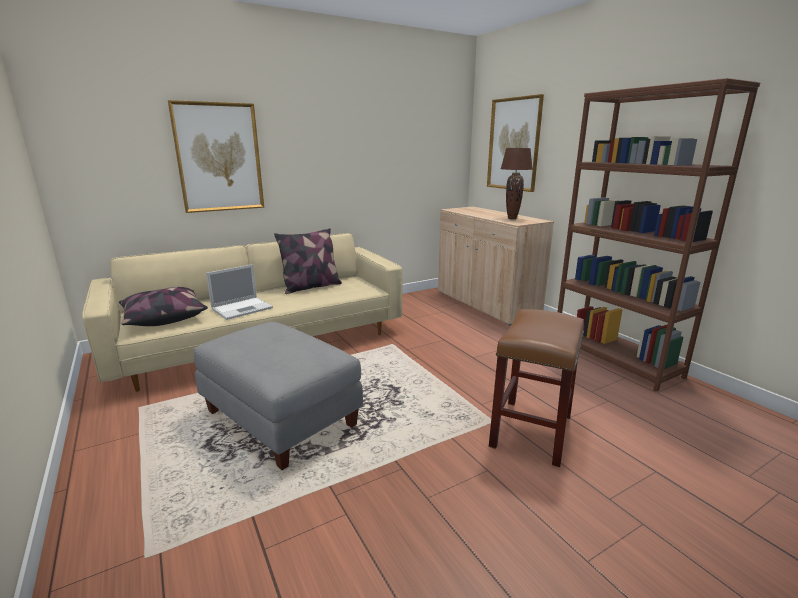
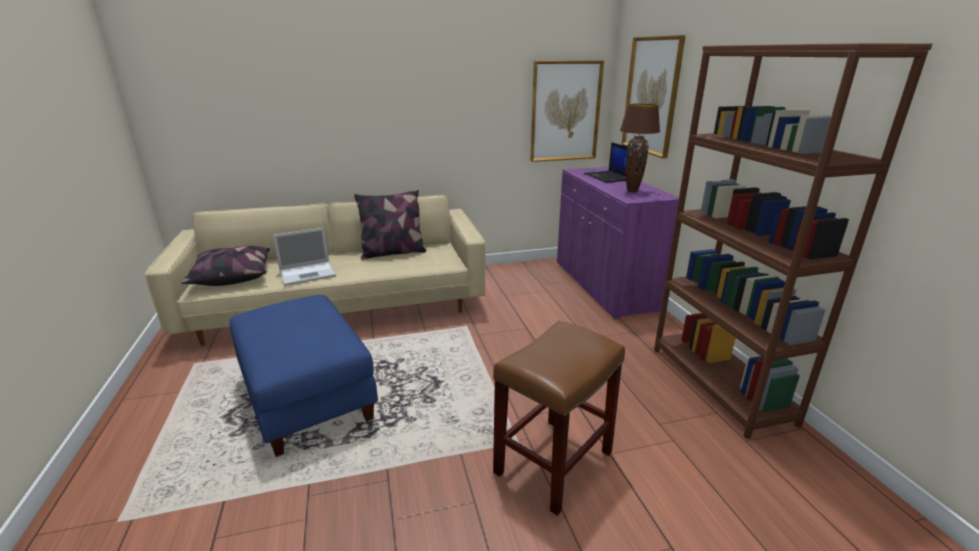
camera: 15 degrees right, 5 degrees up
(219, 158) = (305, 110): picture -> picture (565, 111)
(282, 418) = (309, 397): grey ottoman -> blue ottoman
(483, 212) = (608, 177): none -> laptop
(486, 304) = (604, 286): beige cabinet -> purple cabinet

